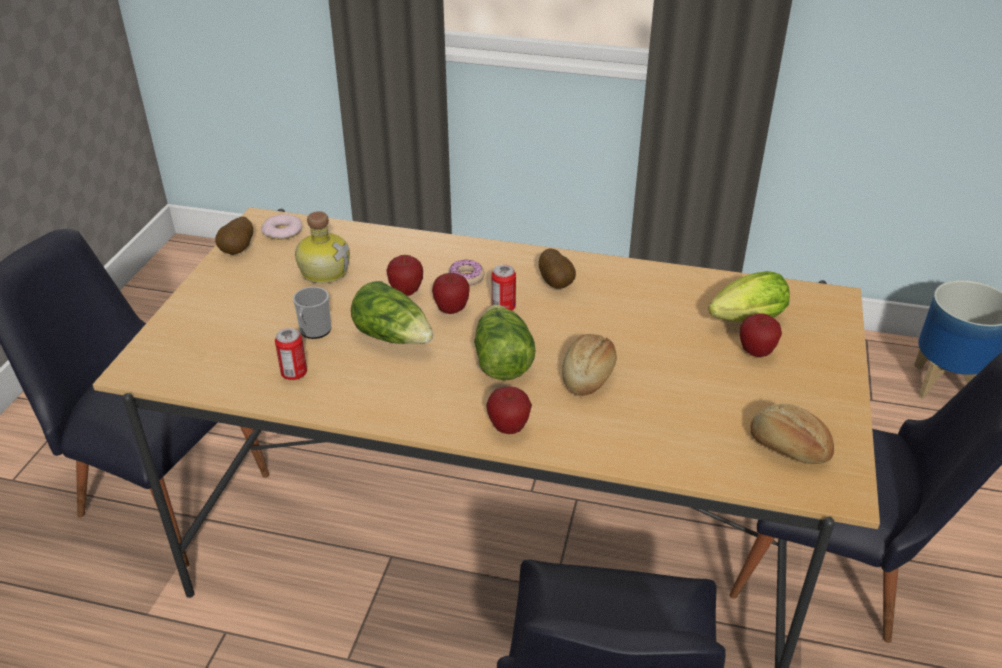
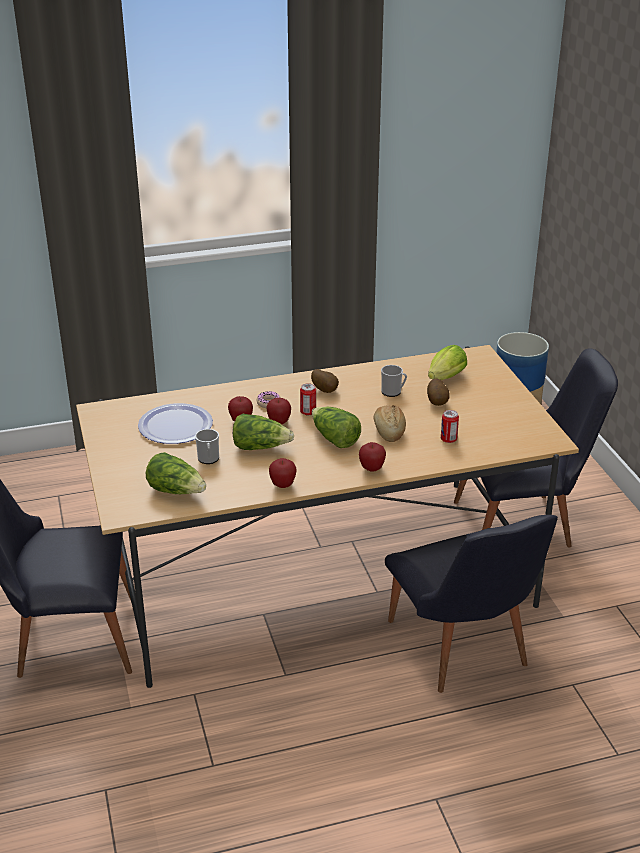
camera: 30 degrees left, 5 degrees down
(231, 362) = (176, 491): none -> lettuce
(238, 250) = (103, 431): potato -> potato (437, 402)
(282, 231) = (119, 412): donut -> none
(294, 374) = (223, 484): can -> can (448, 439)
(324, 270) = (175, 425): bottle -> plate
(649, 317) = (393, 392): none -> mug
(756, 352) = (463, 392): apple -> apple (283, 485)
(788, 448) = (515, 431): bread -> none

